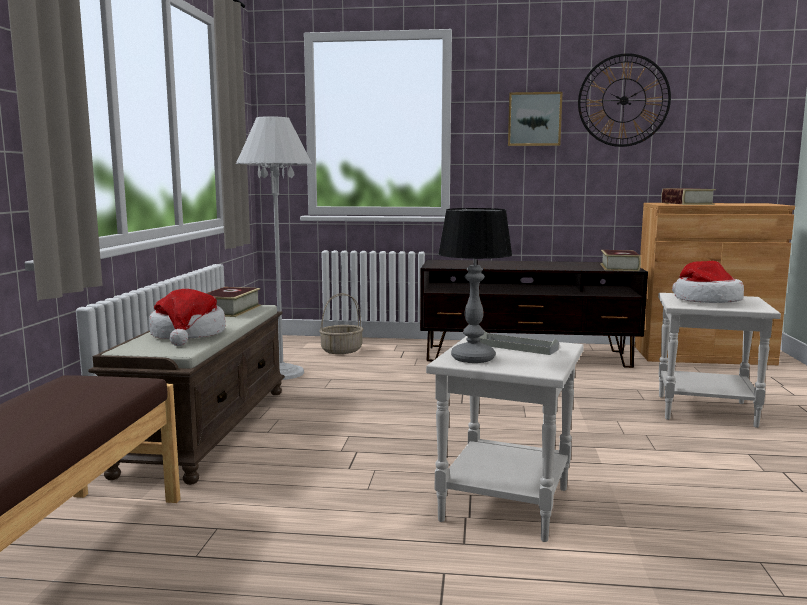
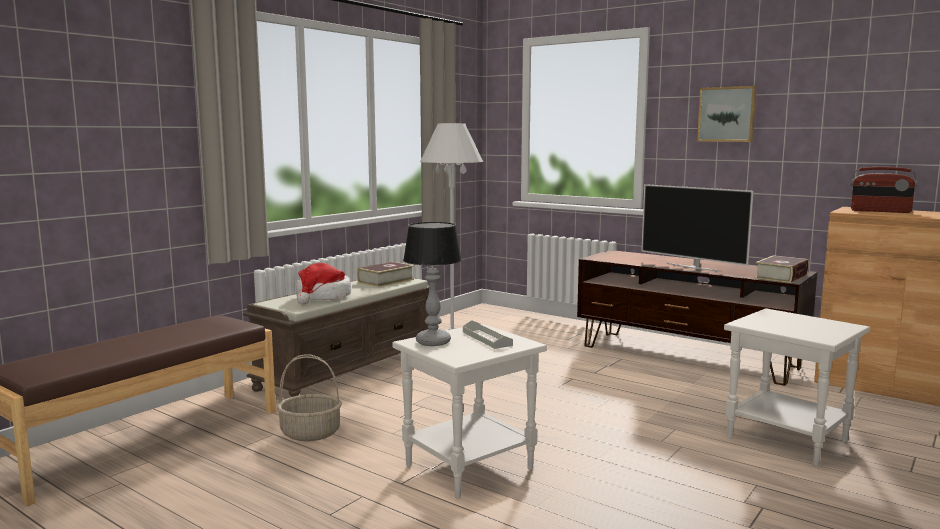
camera: 30 degrees right, 0 degrees up
(342, 350) = (526, 326): basket -> basket (311, 433)
(537, 266) = (693, 267): none -> television
(623, 100) = (826, 93): wall clock -> none
(686, 203) = (880, 211): book -> radio
(705, 300) = (787, 322): hat -> none

